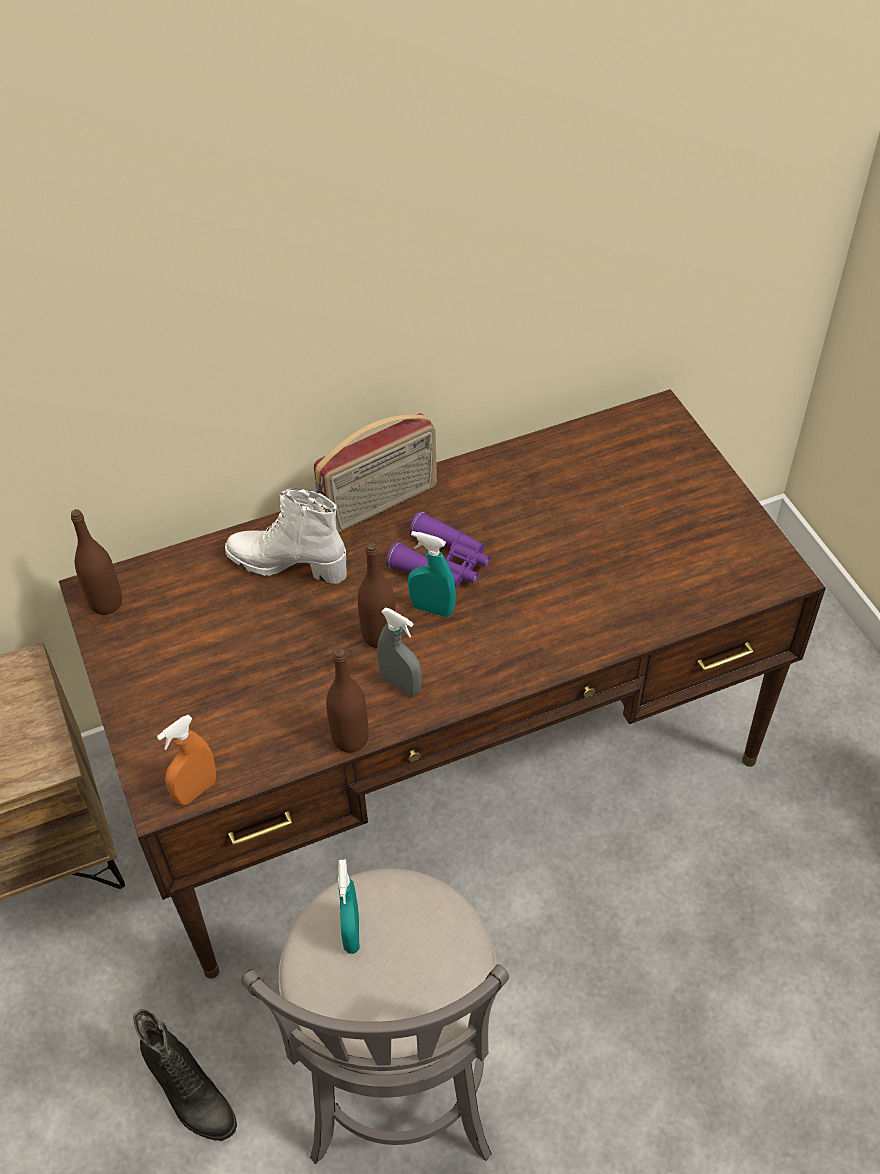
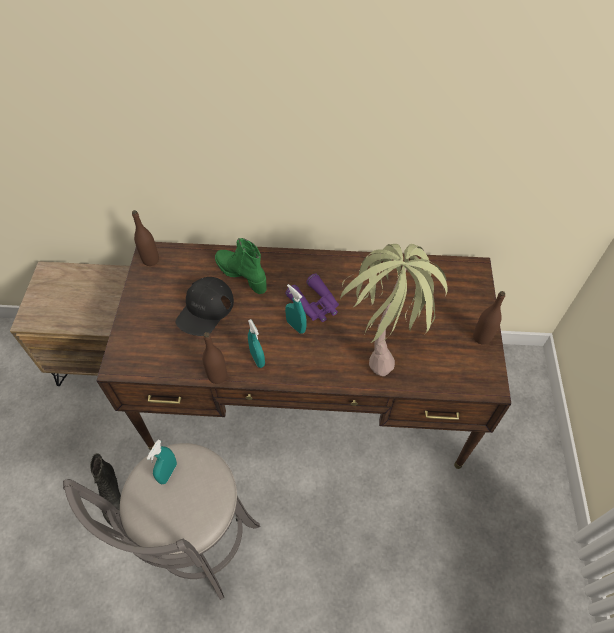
camera: 25 degrees right, 5 degrees up
(196, 790) = (134, 369): orange spray bottle -> none
(260, 644) = (205, 309): none -> black cap
(288, 564) = (242, 275): white boot -> green boot
(379, 636) = (262, 329): brown bottle -> brown bottle (481, 337)
(380, 504) = (303, 262): radio -> none
(400, 684) = (257, 359): grey spray bottle -> turquoise spray bottle
(588, 575) = (384, 341): none -> potted plant

